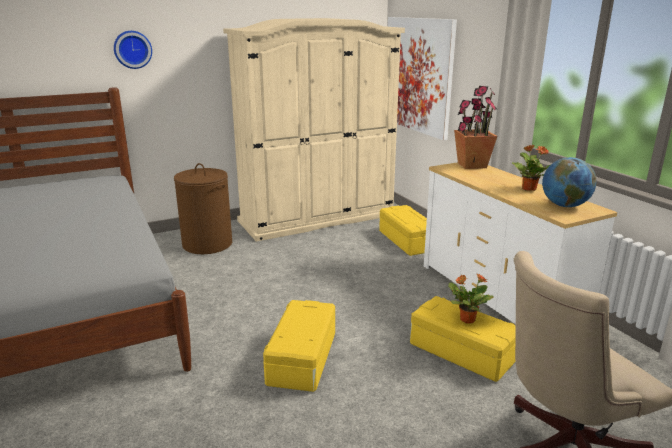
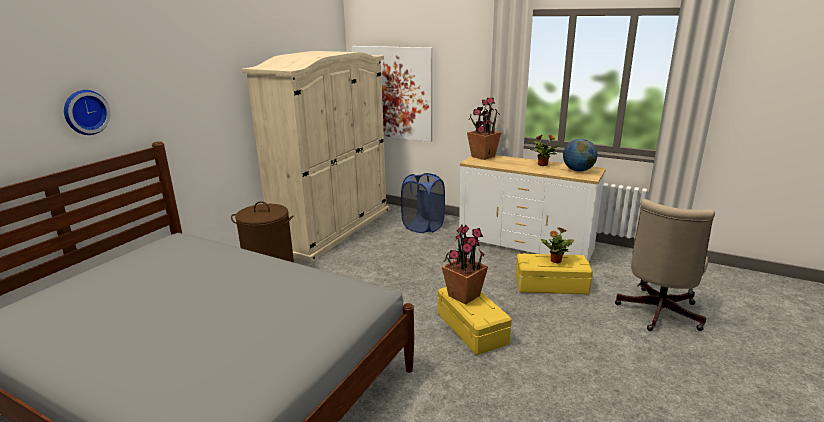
camera: 35 degrees left, 0 degrees up
(132, 49) = (167, 99): wall clock -> wall clock (85, 112)
(302, 315) = (464, 295): none -> potted plant
(406, 241) = (423, 226): yellow storage box -> blue laundry basket

